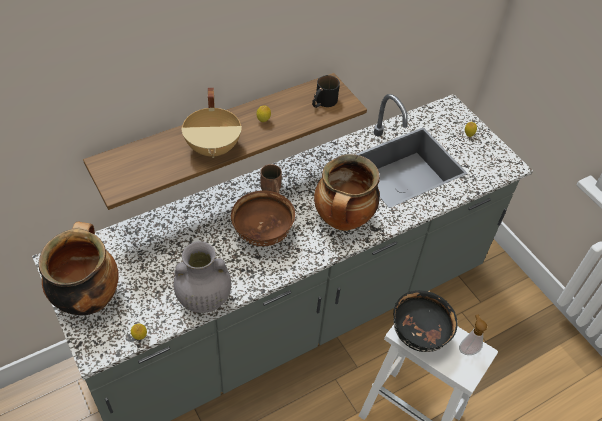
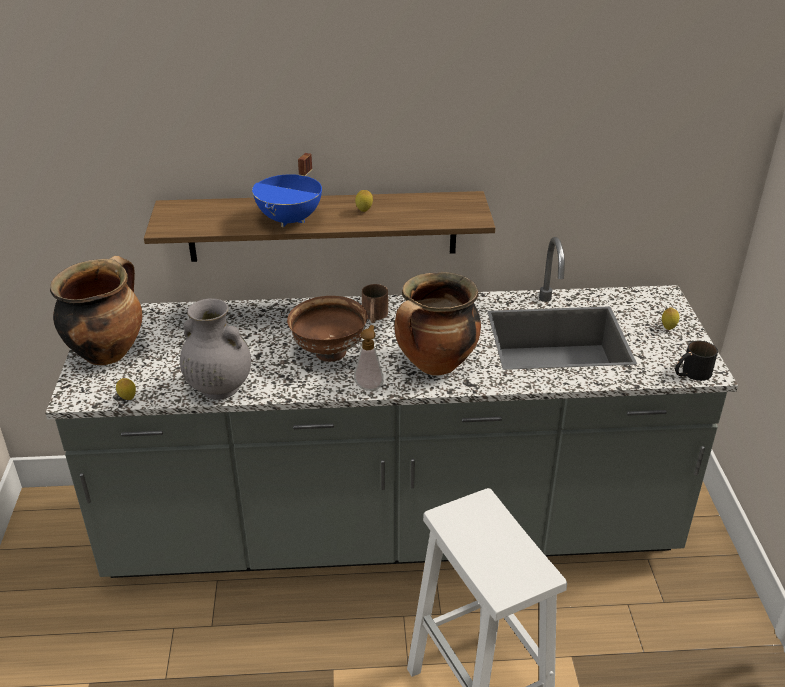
camera: 30 degrees right, 15 degrees down
(214, 148) = (291, 220): beige cooking pot -> blue cooking pot
(323, 102) = (446, 211): black mug -> black mug (691, 373)
(418, 335) = (466, 527): black bowl -> none
(467, 349) = (524, 564): soap dispenser -> soap dispenser (369, 386)

